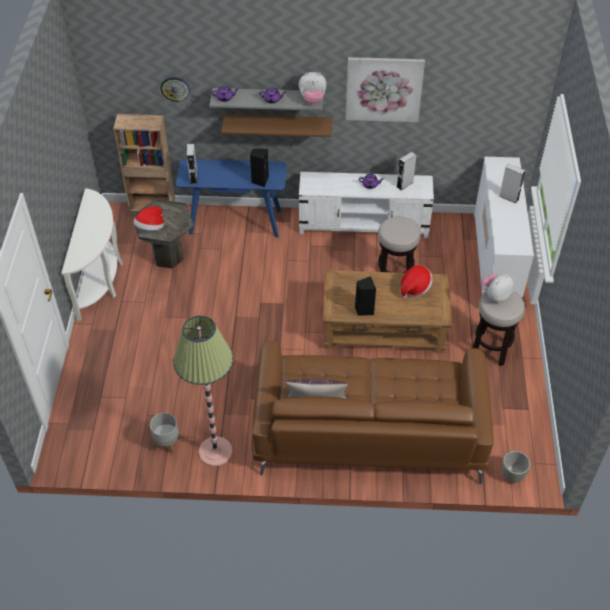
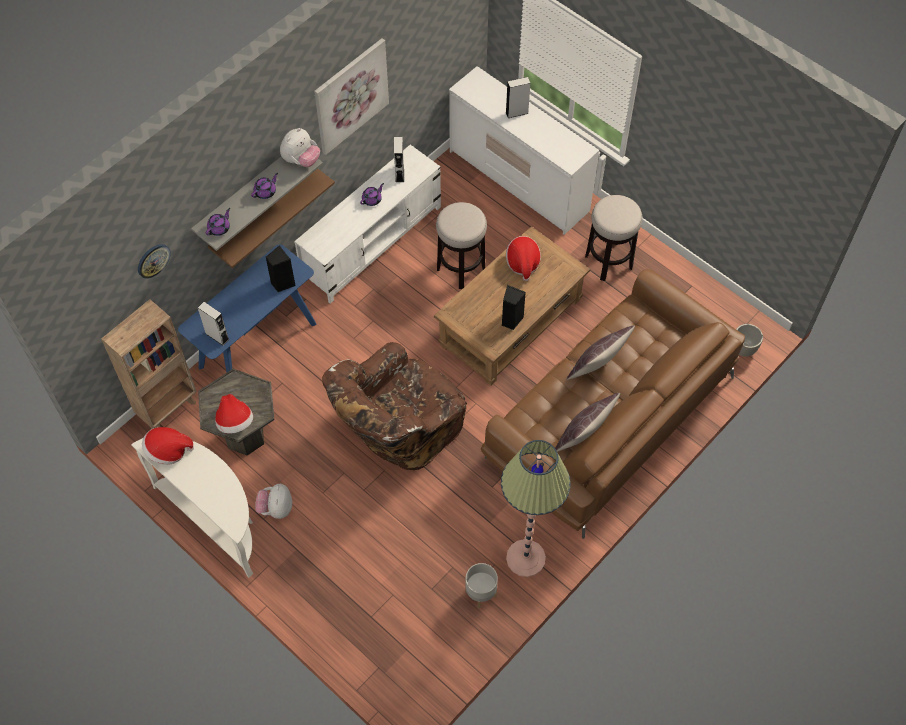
camera: 50 degrees left, 10 degrees up
(95, 205) = (168, 451): none -> hat
(244, 324) = (399, 430): none -> brown armchair
(379, 379) = (597, 367): none -> brown pillow
(494, 296) = (606, 212): plush toy -> plush toy (276, 508)

